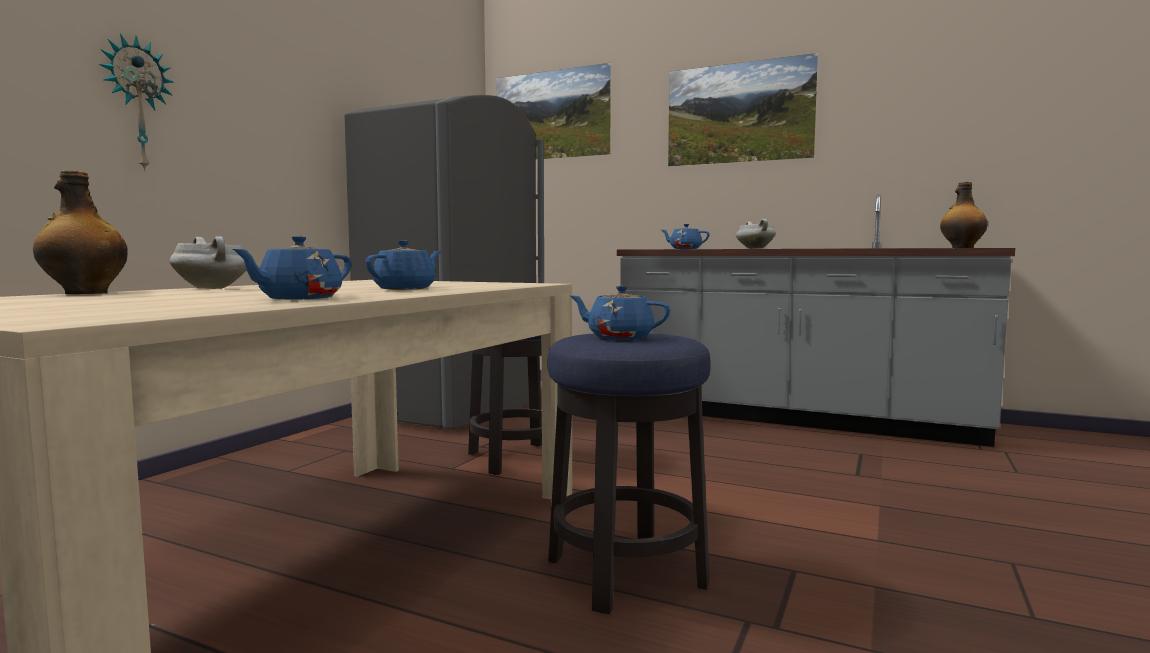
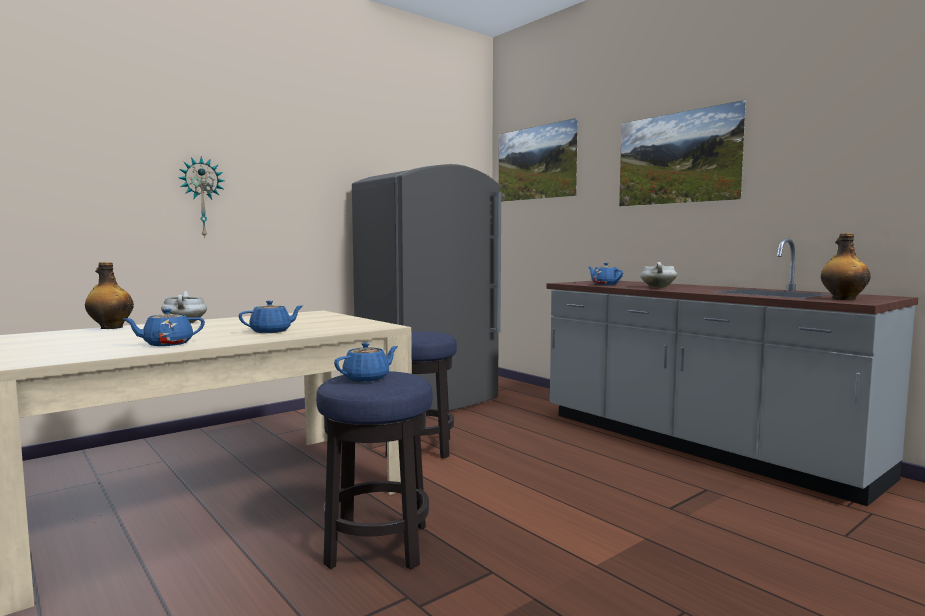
camera: 25 degrees right, 0 degrees up
(619, 337) = (367, 378): blue teapot -> blue teapot turned 90 degrees clockwise

